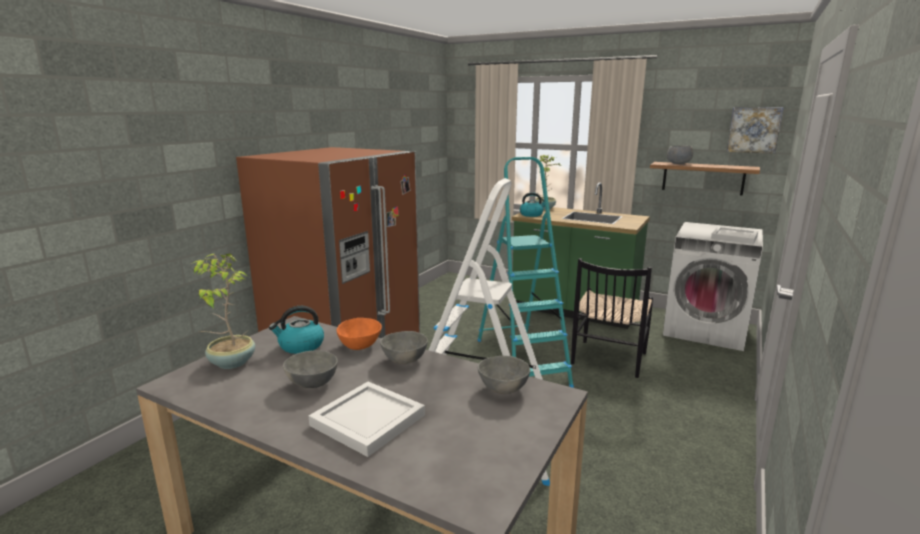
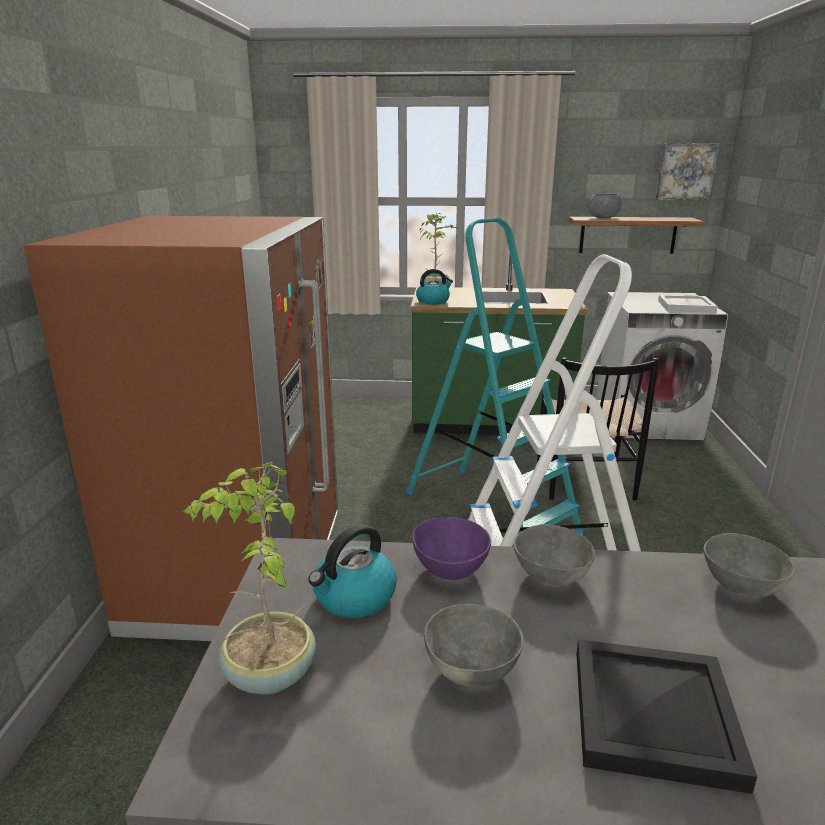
camera: 25 degrees left, 5 degrees up
(360, 345) = (450, 567): orange bowl -> purple bowl
(366, 420) = (651, 717): white tray -> black tray

